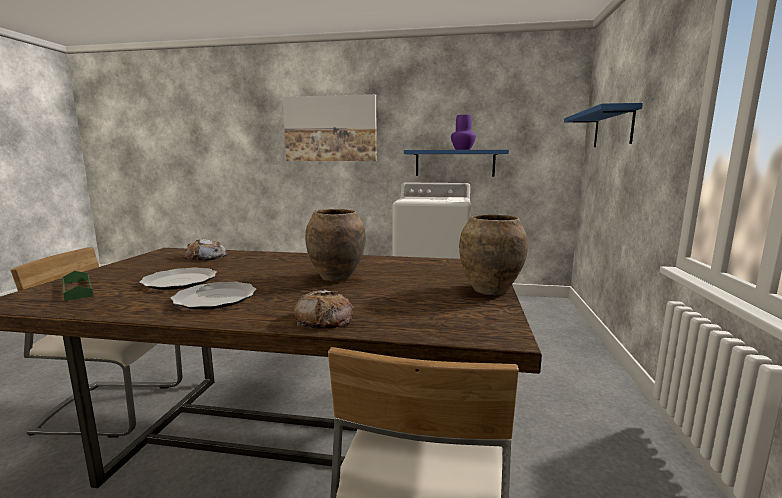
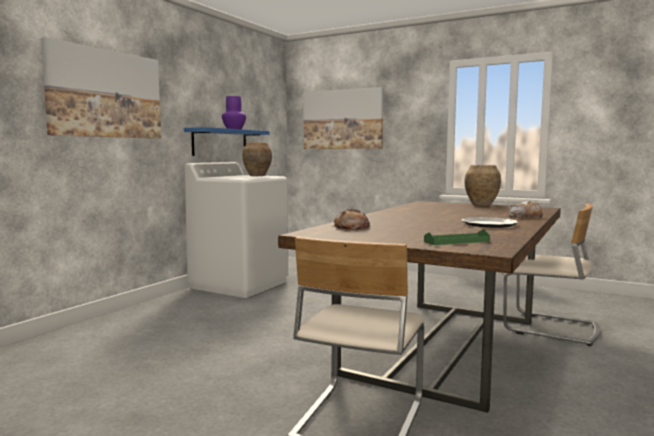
camera: 70 degrees left, 5 degrees down
(179, 281) = (442, 229): plate -> none
(336, 277) = (446, 213): brown vase -> brown vase (257, 176)
(613, 128) = (343, 119): blue shelf -> picture

